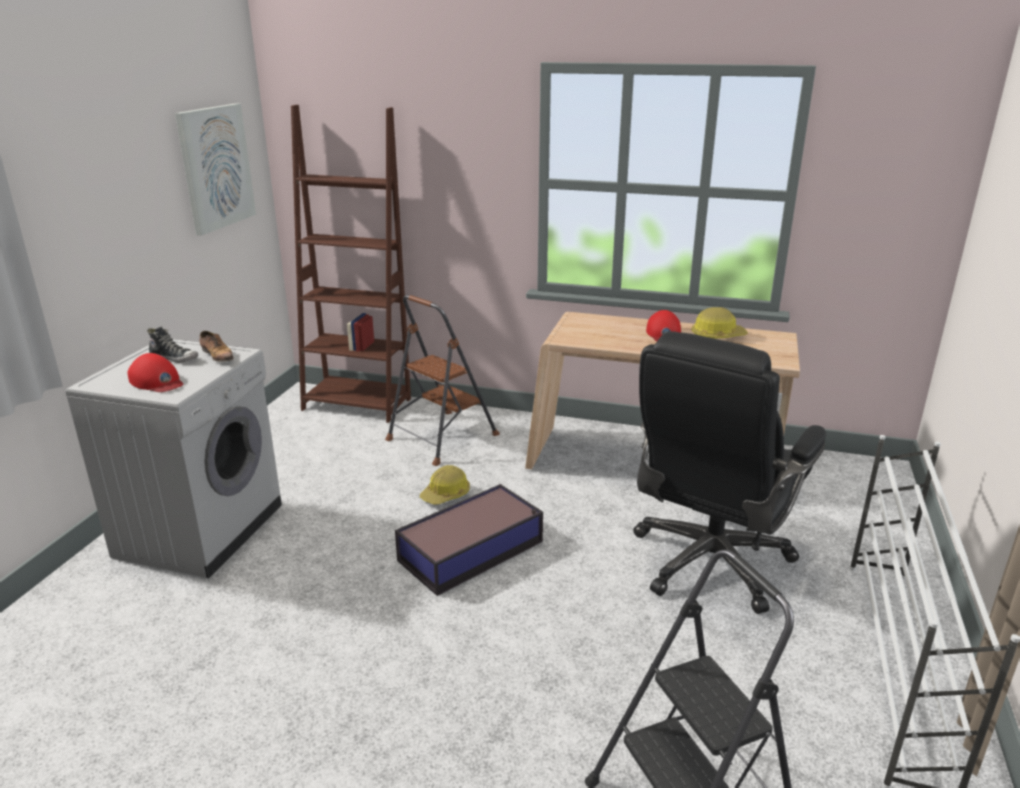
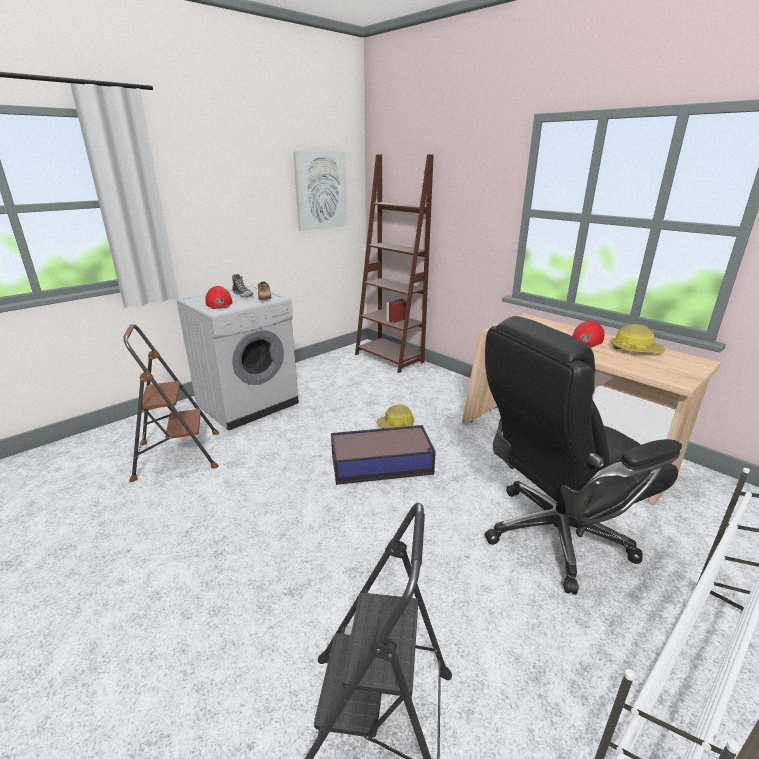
camera: 30 degrees right, 0 degrees up
(440, 437) = (422, 389): brown step ladder -> brown step ladder (174, 455)

